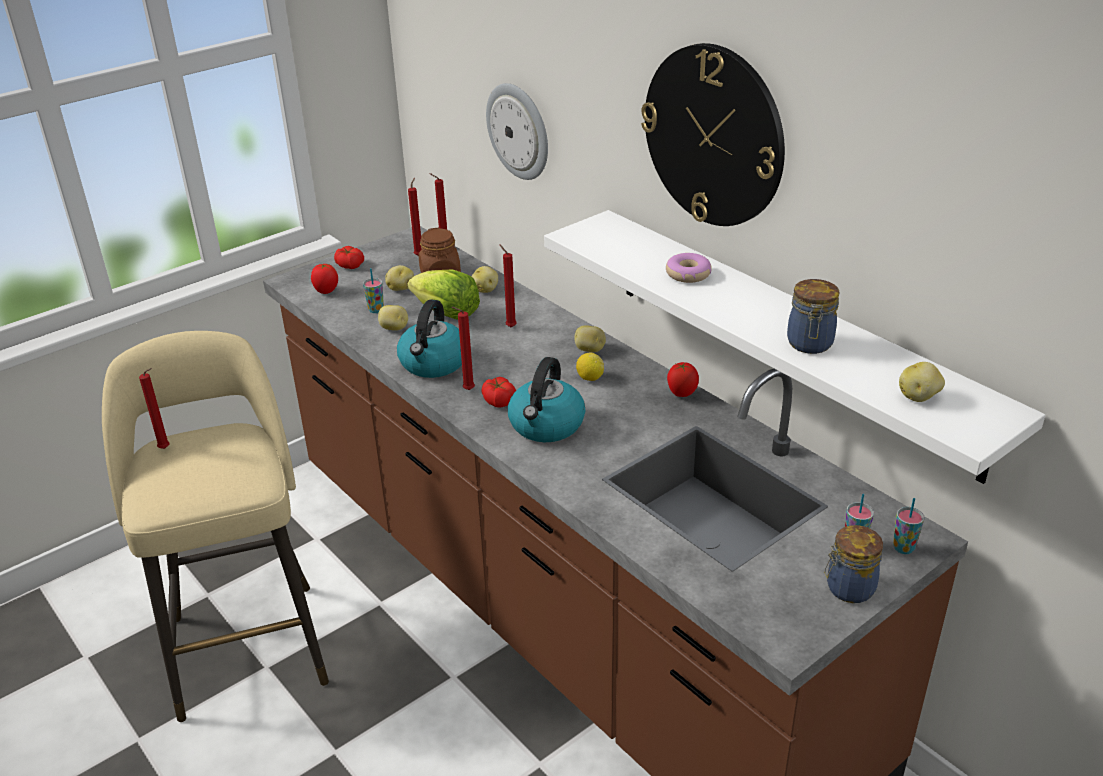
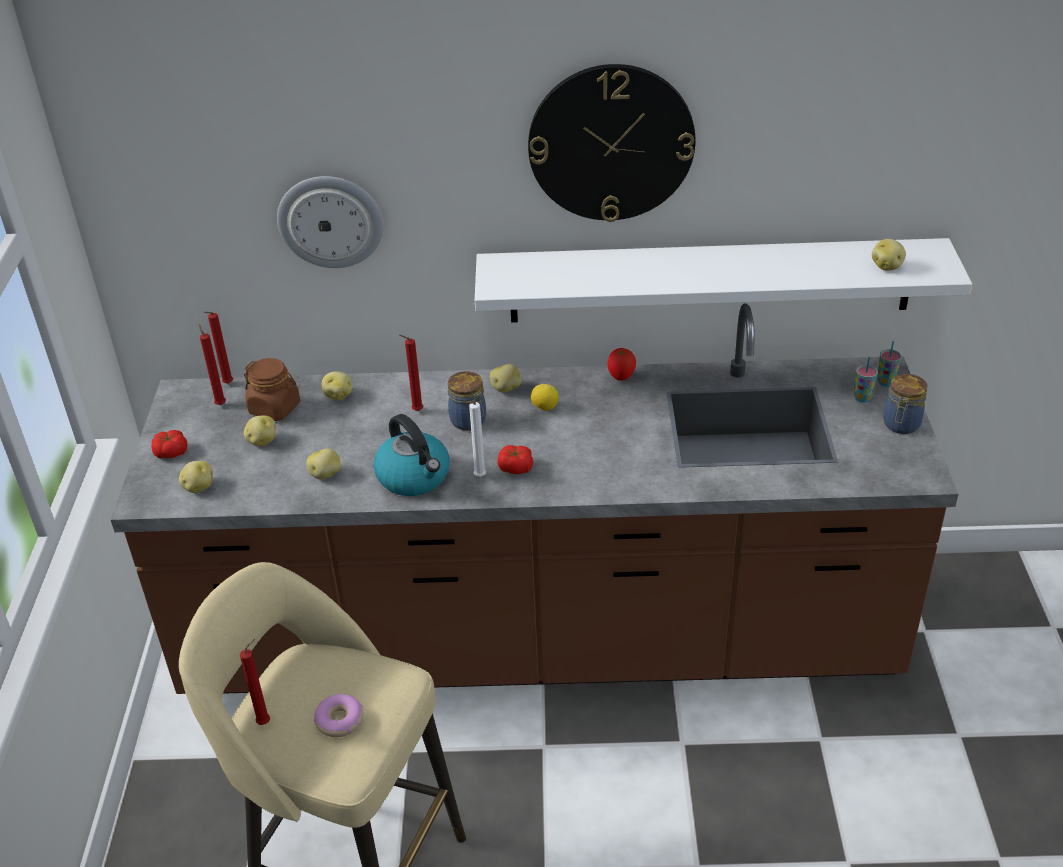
camera: 50 degrees left, 5 degrees up
(326, 291) = (198, 487): tomato -> potato
(376, 310) = (278, 471): cup -> none
(446, 313) = (344, 434): lettuce -> none
(466, 390) = (479, 477): red candle -> white candle
(546, 425) = (580, 460): kettle -> none
(688, 274) = (629, 269): donut -> donut (340, 720)
(809, 344) = (783, 271): jar -> jar (469, 421)

